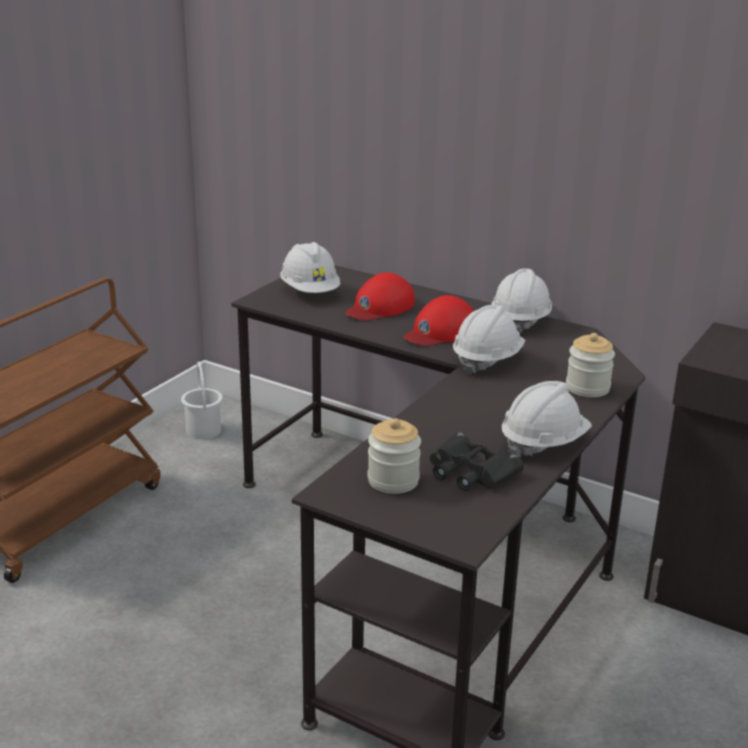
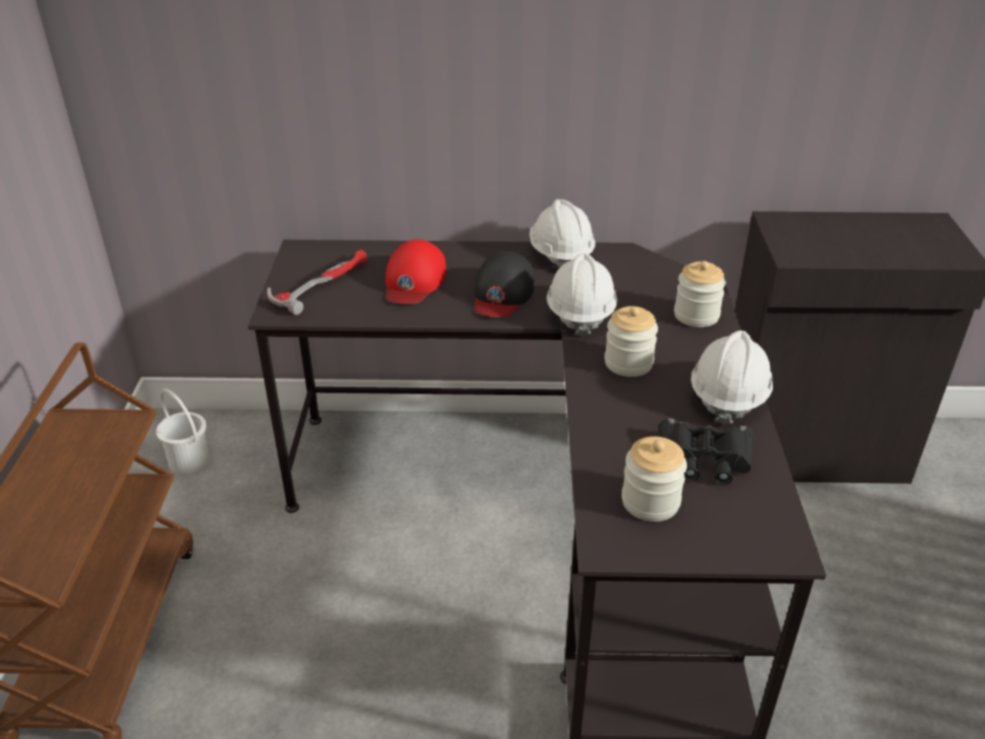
camera: 30 degrees left, 10 degrees up
(310, 291) = (321, 283): white hard hat -> hammer
(440, 331) = (502, 293): red cap -> black cap
(486, 400) = (628, 363): none -> jar

